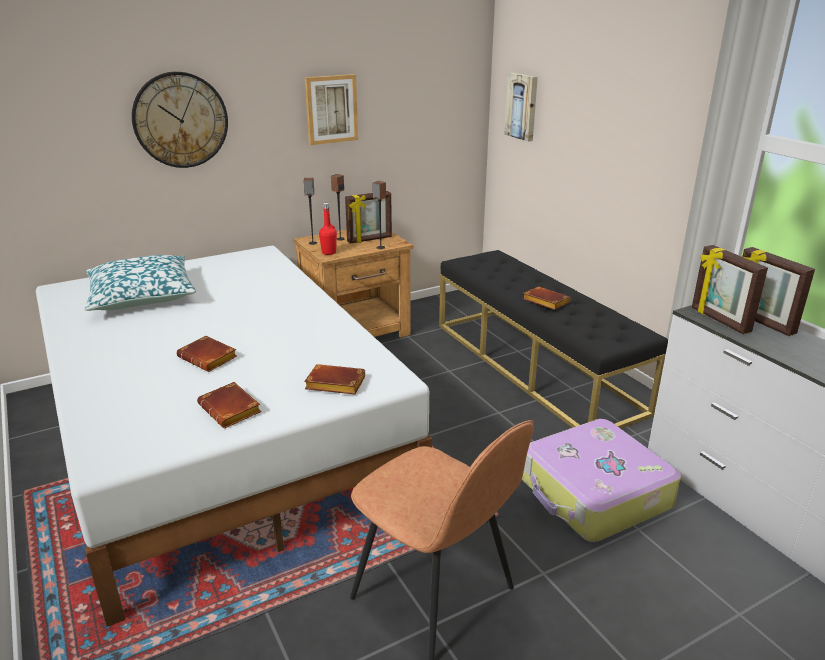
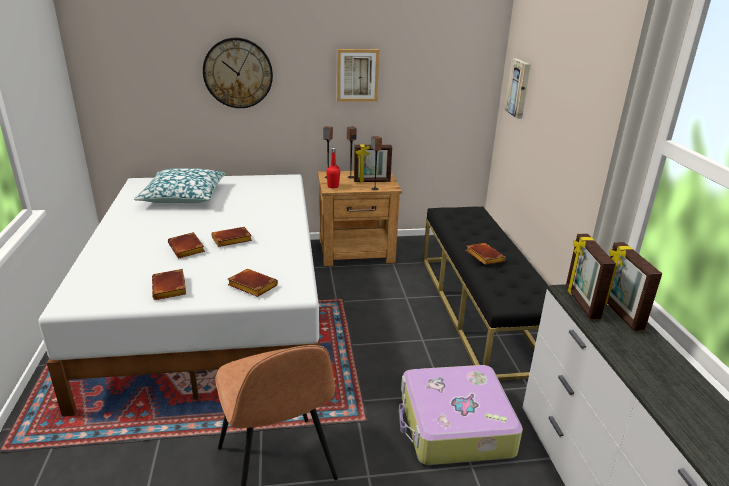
camera: 20 degrees right, 0 degrees up
(258, 337) = (231, 241): none -> brown book

